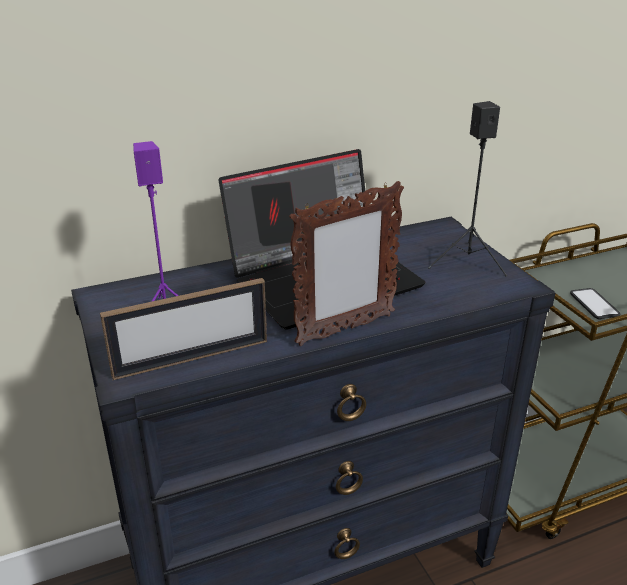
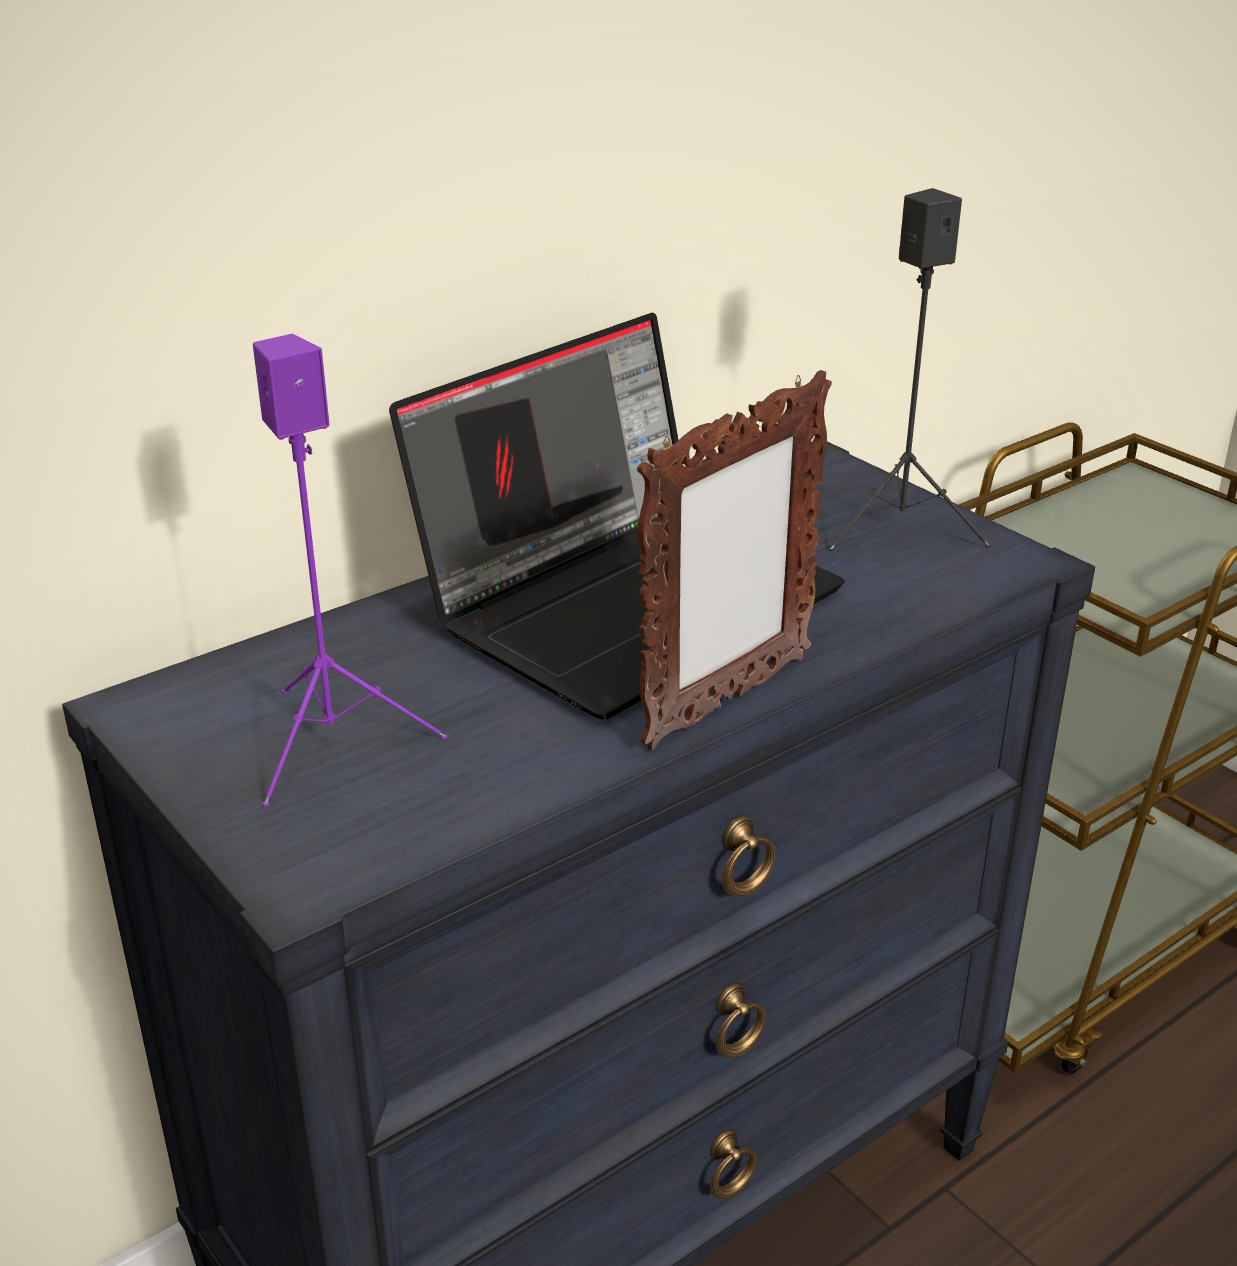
camera: 15 degrees left, 0 degrees up
(192, 358) = (430, 813): picture frame -> none
(594, 304) = (1118, 584): phone -> none

